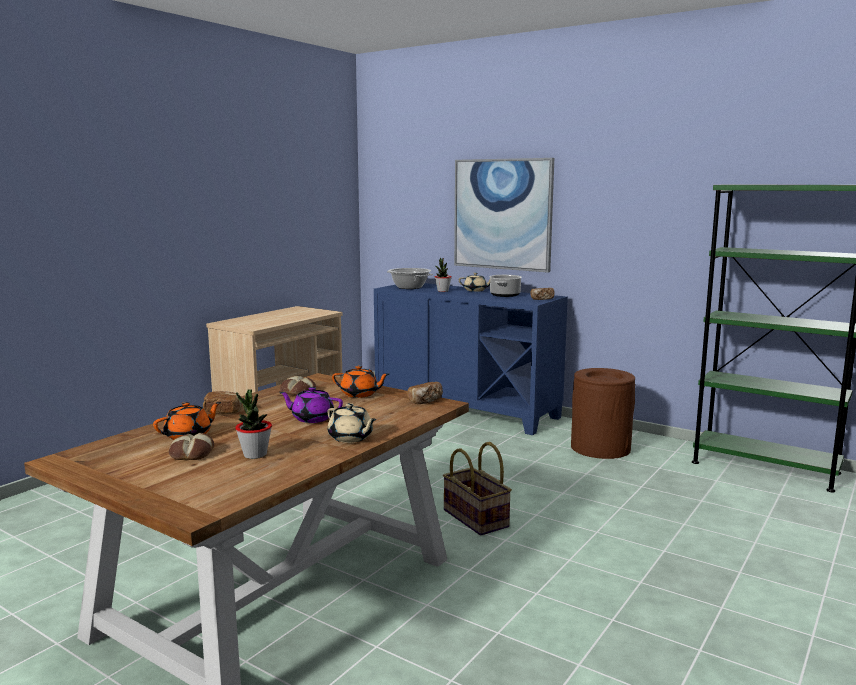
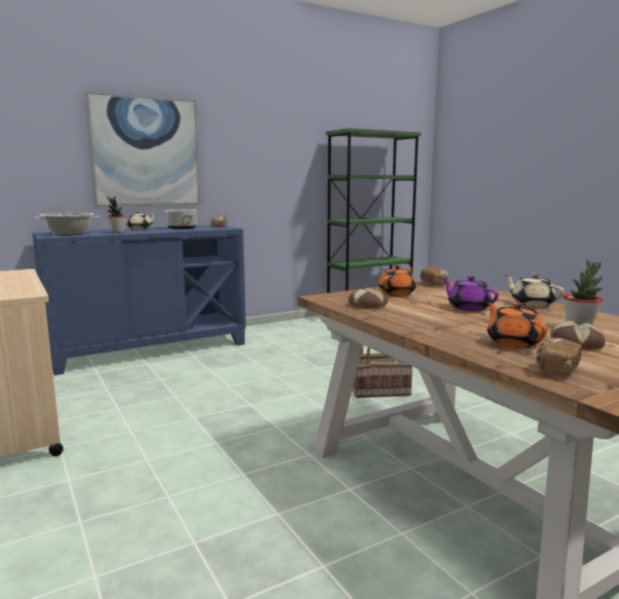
camera: 65 degrees left, 0 degrees up
(223, 411) = (423, 328): bread -> bread (556, 370)
(312, 418) = (468, 308): purple teapot -> purple teapot turned 105 degrees clockwise
(351, 438) = (531, 304): beige teapot -> beige teapot turned 105 degrees counterclockwise
(600, 448) = (295, 334): brown trash can -> none

